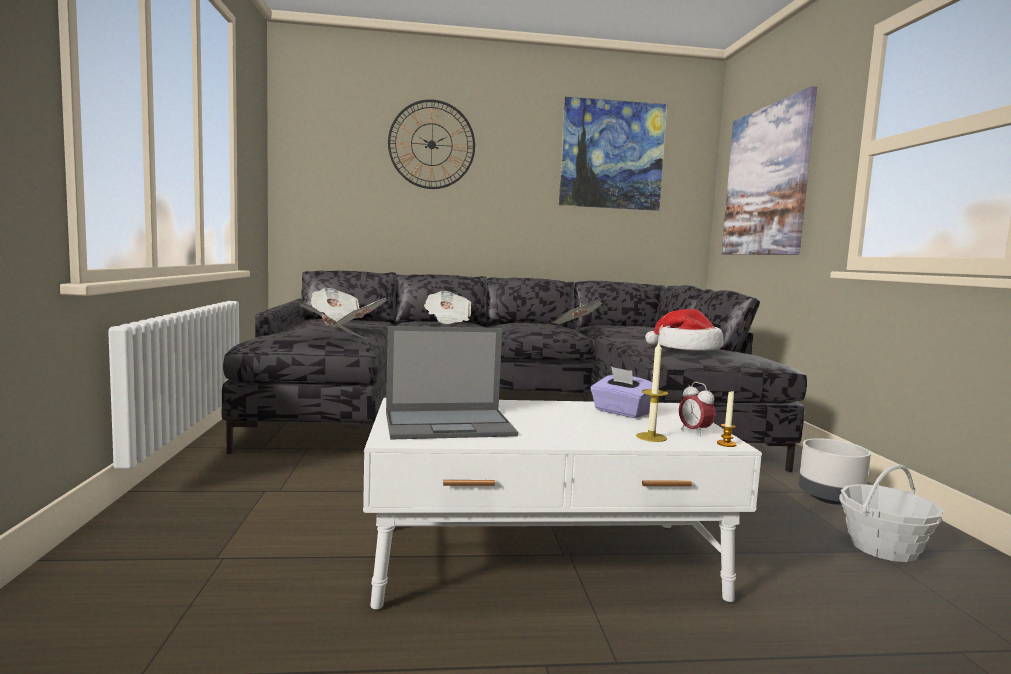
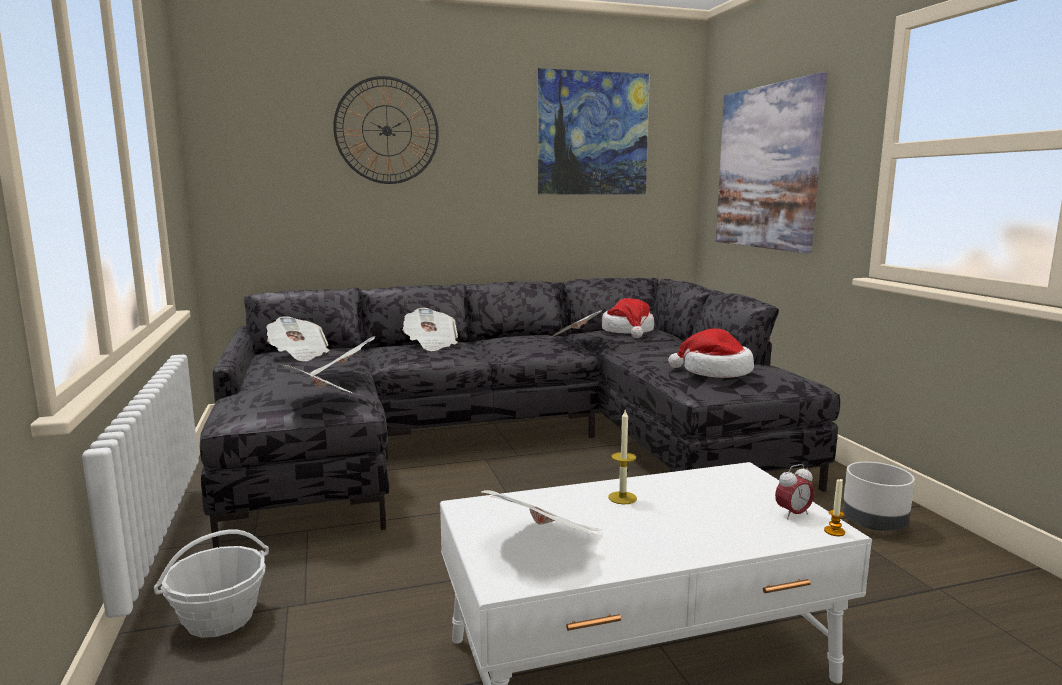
camera: 10 degrees left, 5 degrees up
(450, 424) = (545, 543): laptop -> newspaper
(621, 412) = (703, 489): purple tissue box -> none
(628, 326) = (628, 331): none -> hat
(651, 437) = (758, 532): candle -> candle (622, 498)
(694, 432) = (793, 514): alarm clock -> alarm clock turned 75 degrees counterclockwise
(883, 548) = (945, 582): basket -> basket (219, 618)

